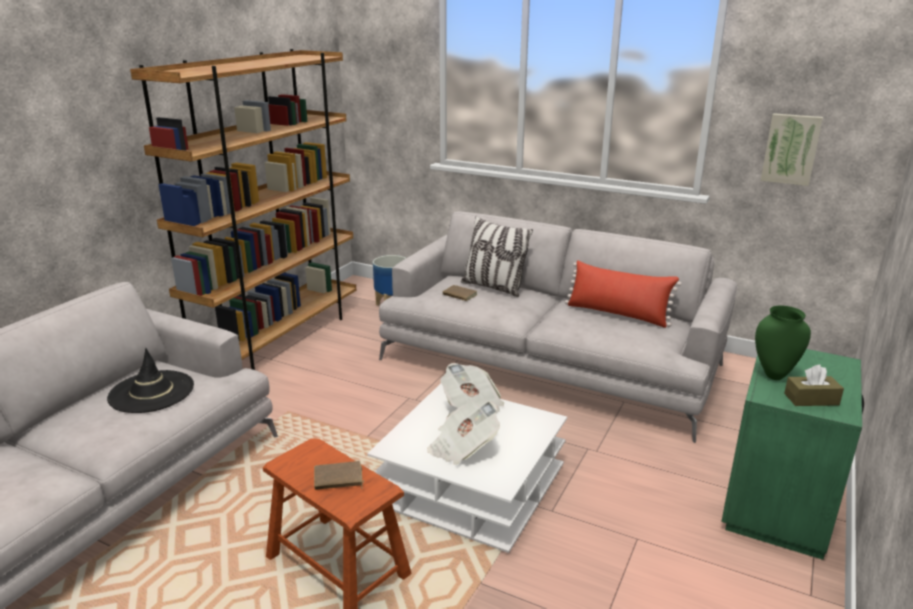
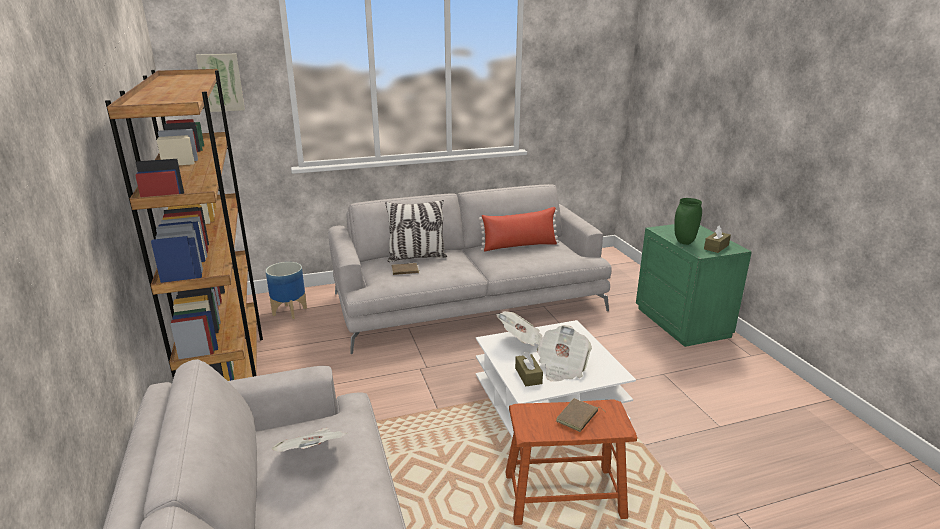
camera: 45 degrees left, 0 degrees up
(151, 392) = (313, 454): black hat -> newspaper
(419, 437) = (528, 376): none -> brown tissue box
(791, 149) = (570, 107): picture -> picture (221, 82)

